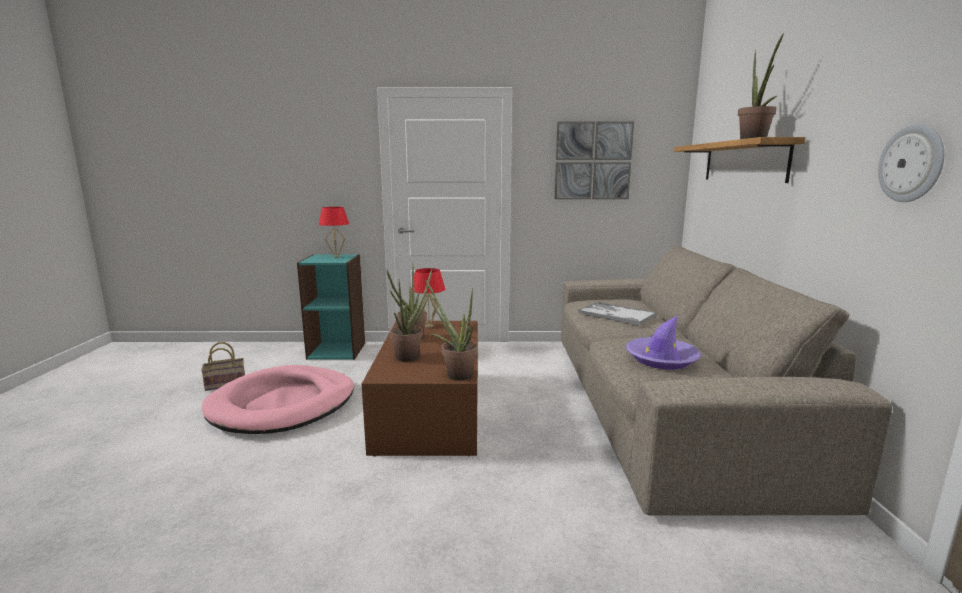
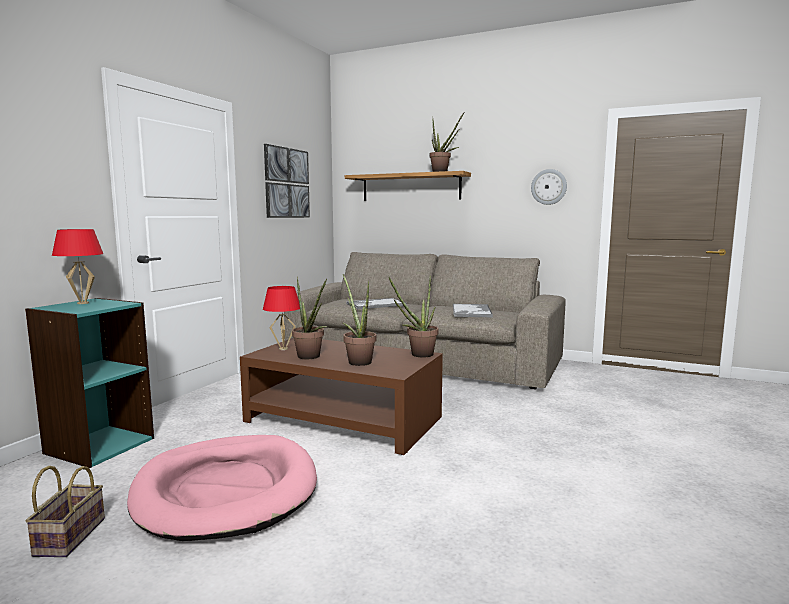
camera: 65 degrees left, 5 degrees down
(661, 359) = (471, 311): purple hat -> tray

